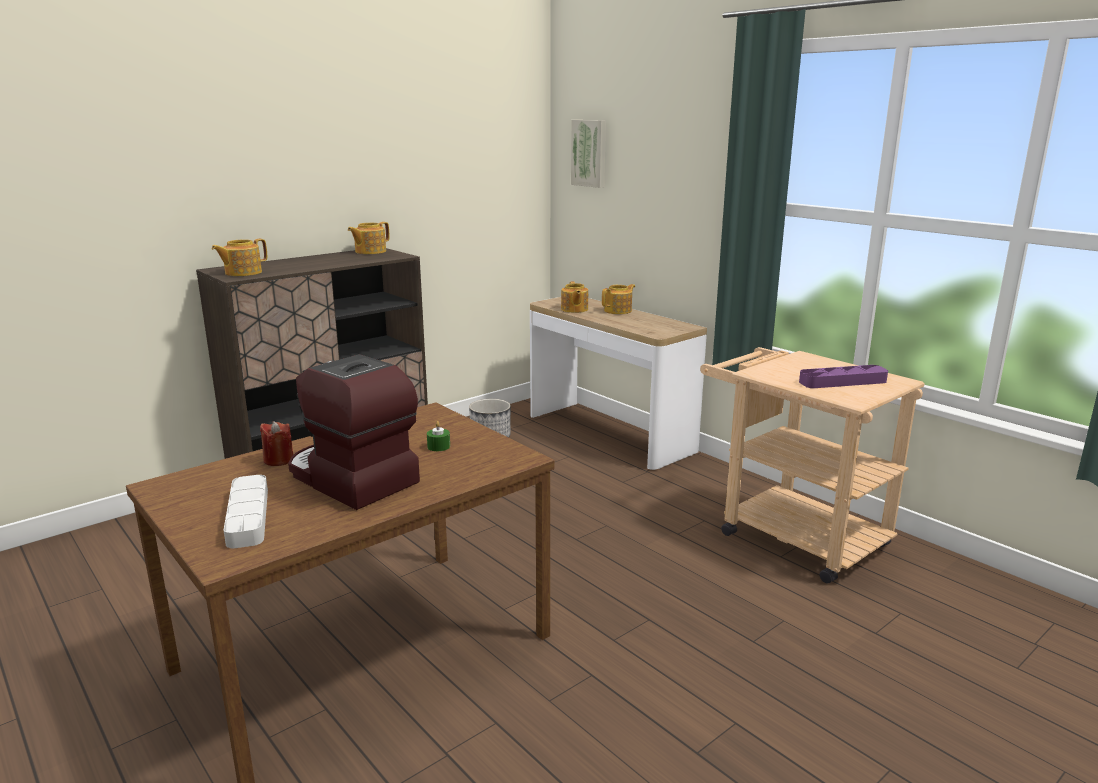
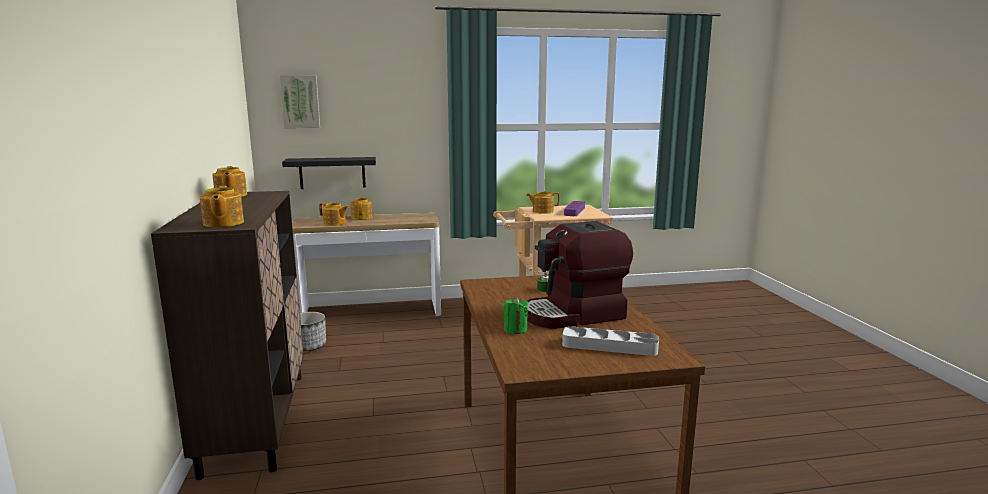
camera: 60 degrees left, 5 degrees down
(278, 460) = (515, 329): red candle -> green candle
(610, 247) = (332, 173): none -> black shelf
(797, 366) = (542, 211): none -> teapot

